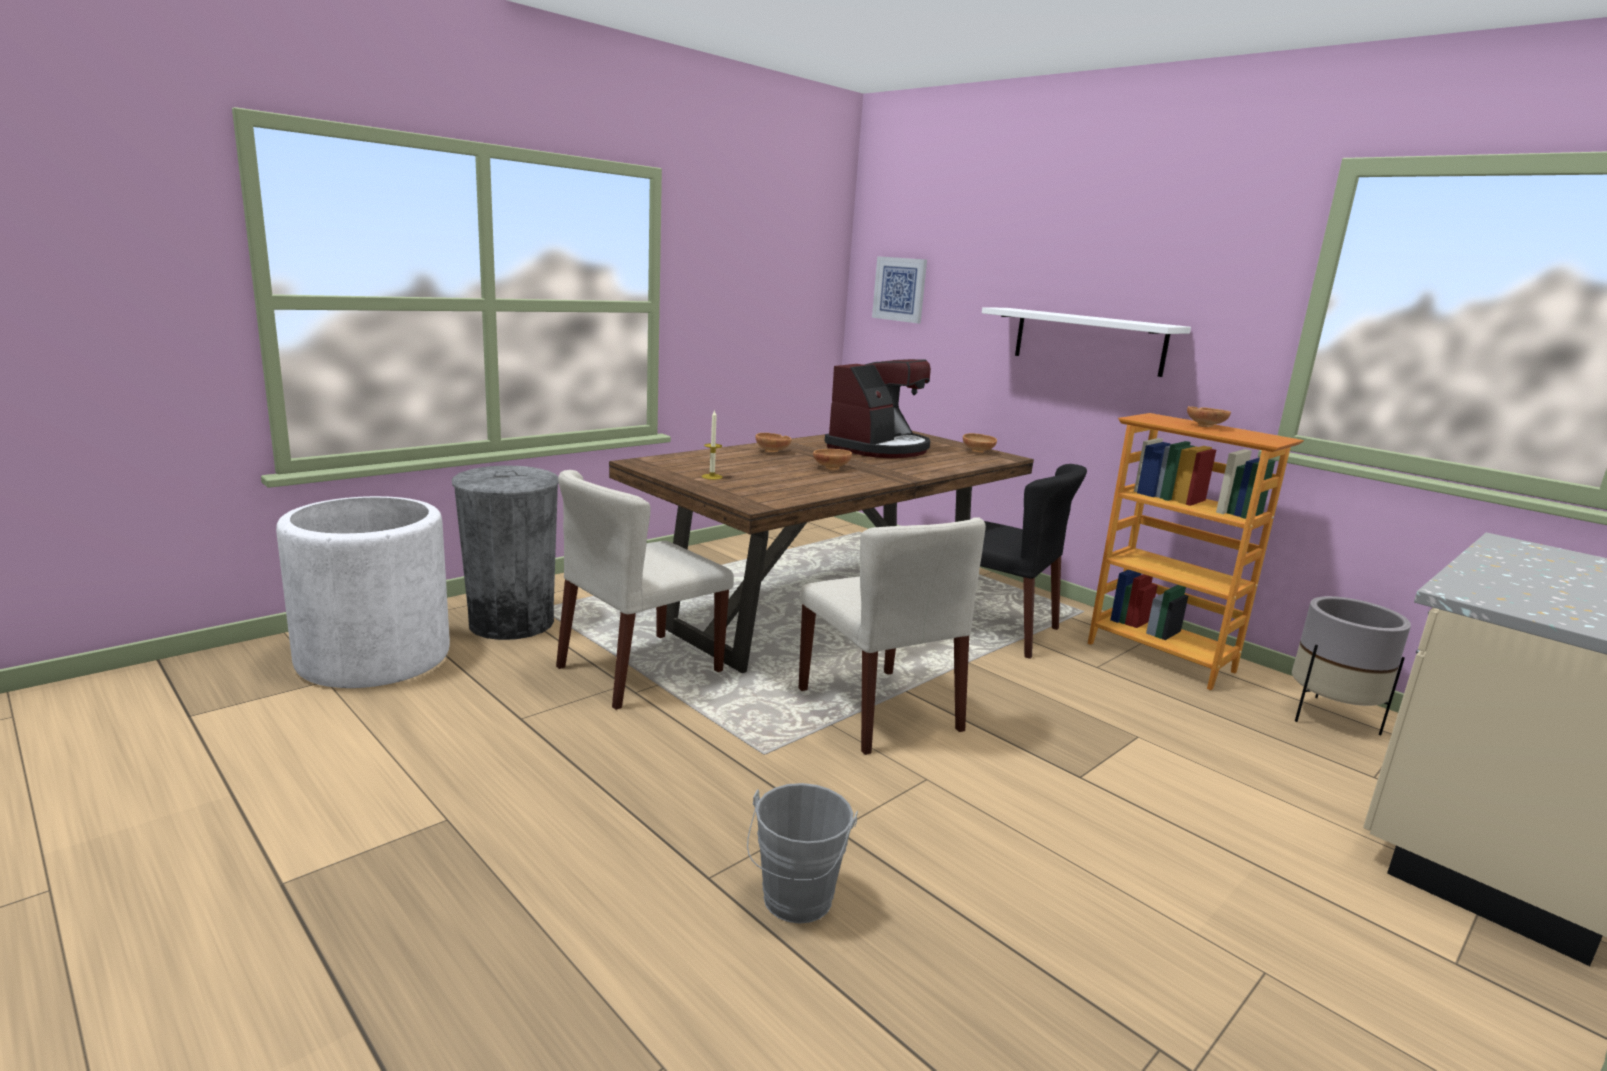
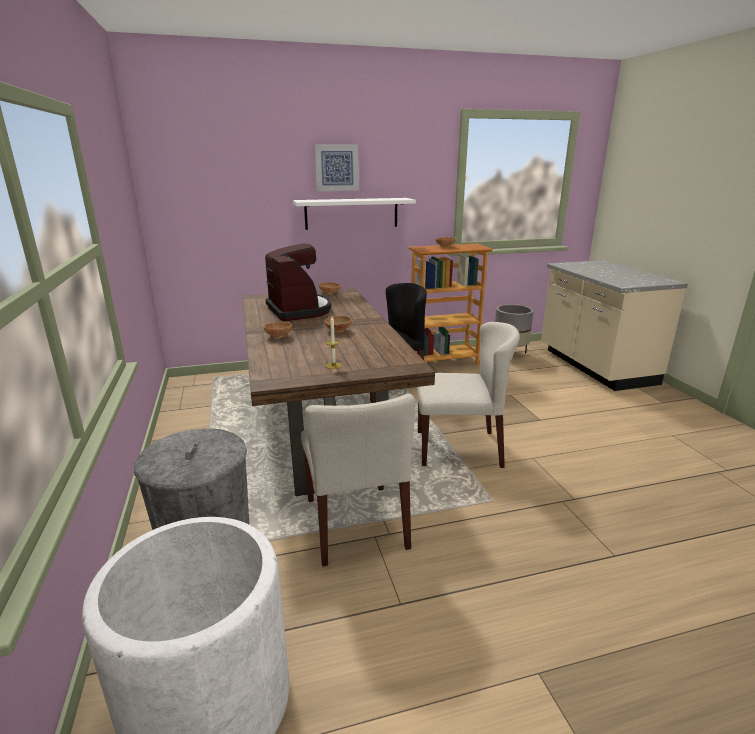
camera: 60 degrees left, 5 degrees up
(795, 904) = (637, 531): grey bucket -> none
(900, 289) = (195, 196): picture -> picture (336, 167)

